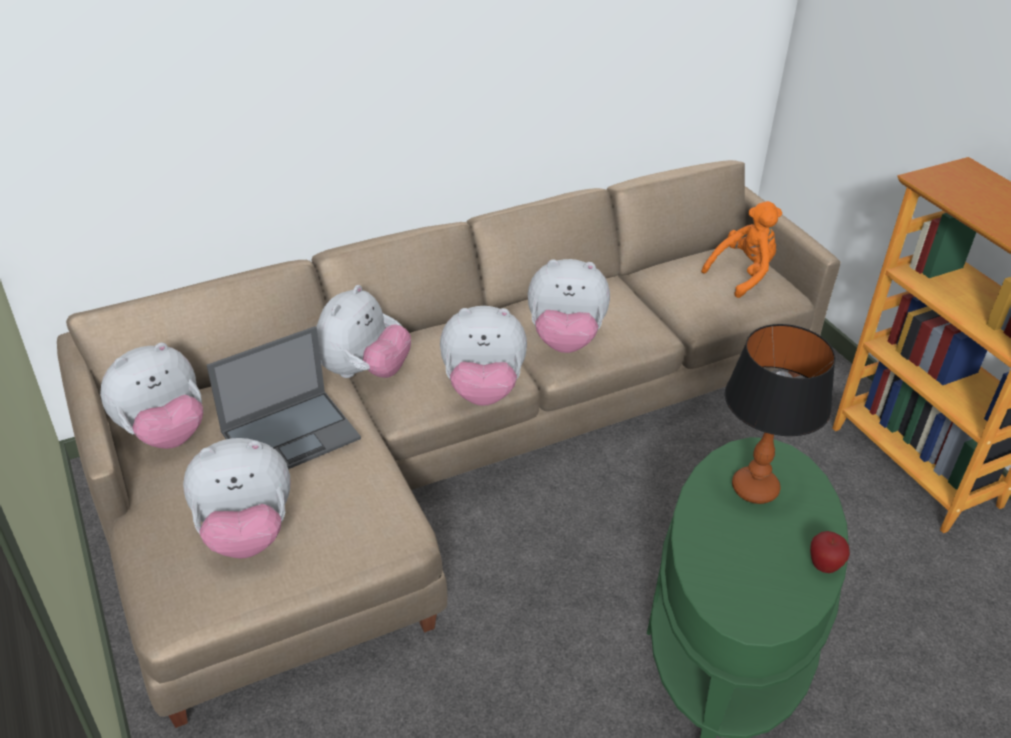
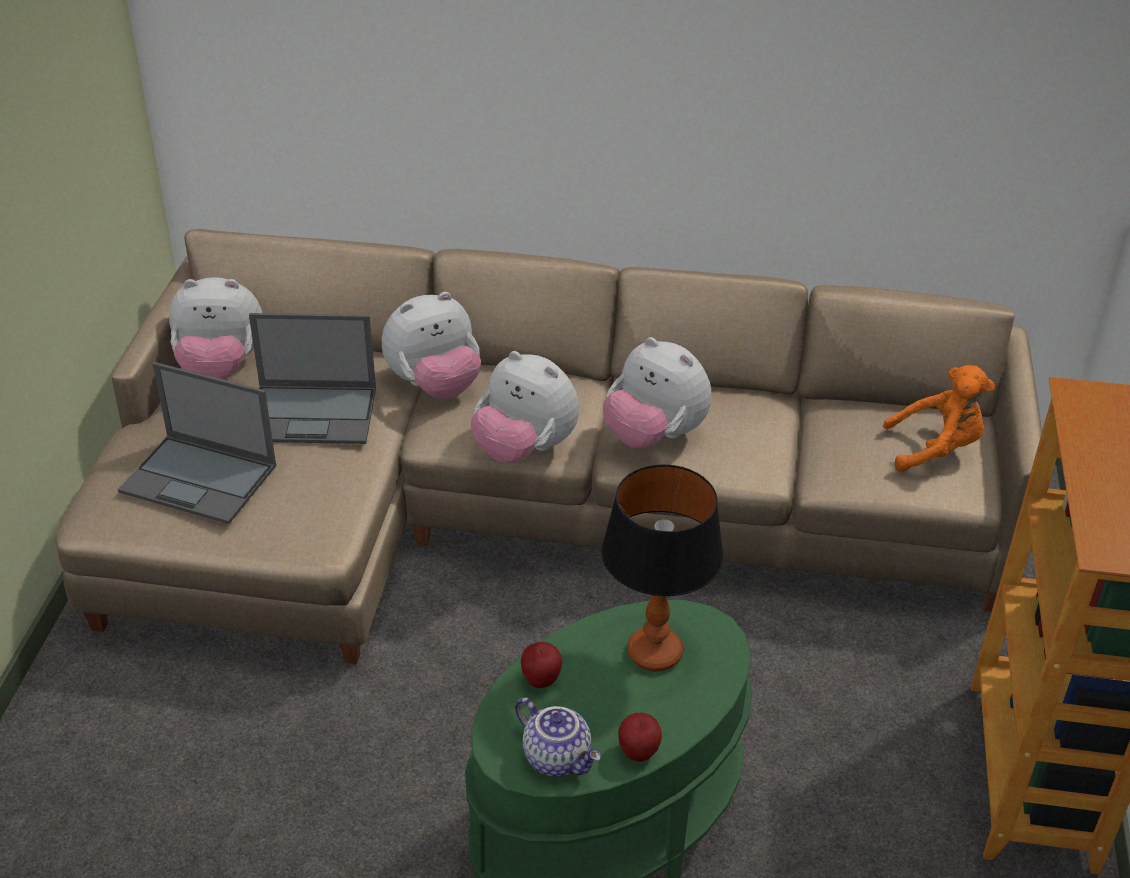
camera: 35 degrees right, 0 degrees up
(246, 533) = (200, 479): plush toy -> laptop
(706, 550) = (541, 681): none -> apple
(780, 600) = (558, 757): none -> teapot

